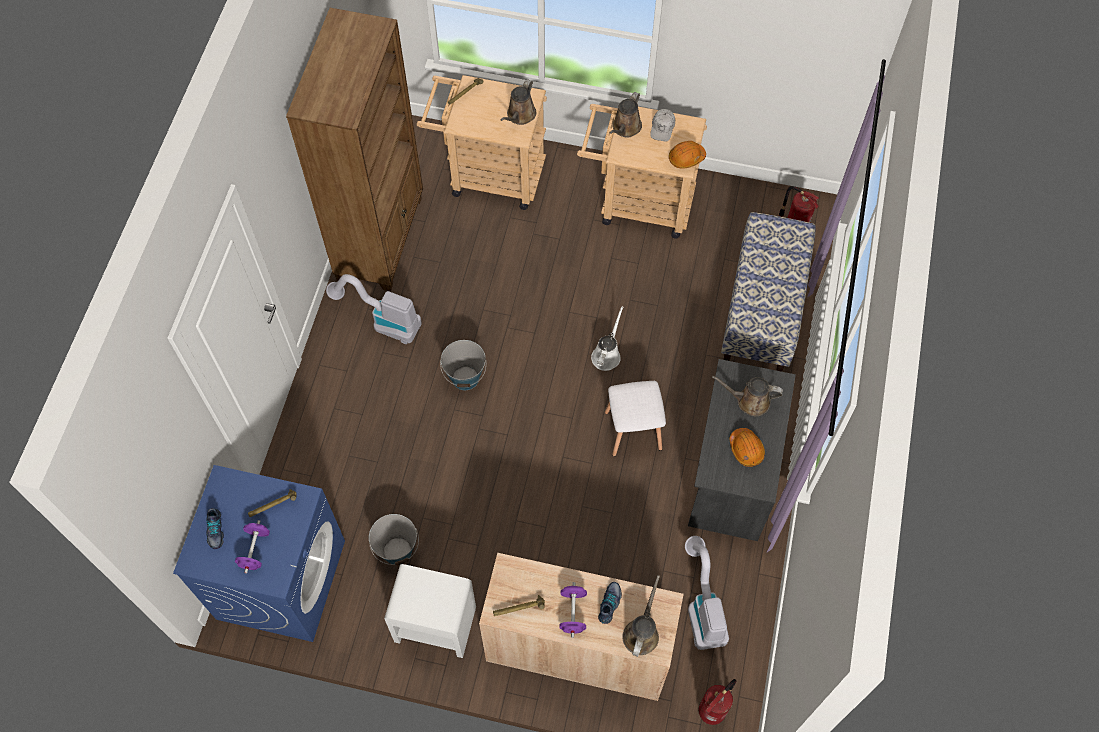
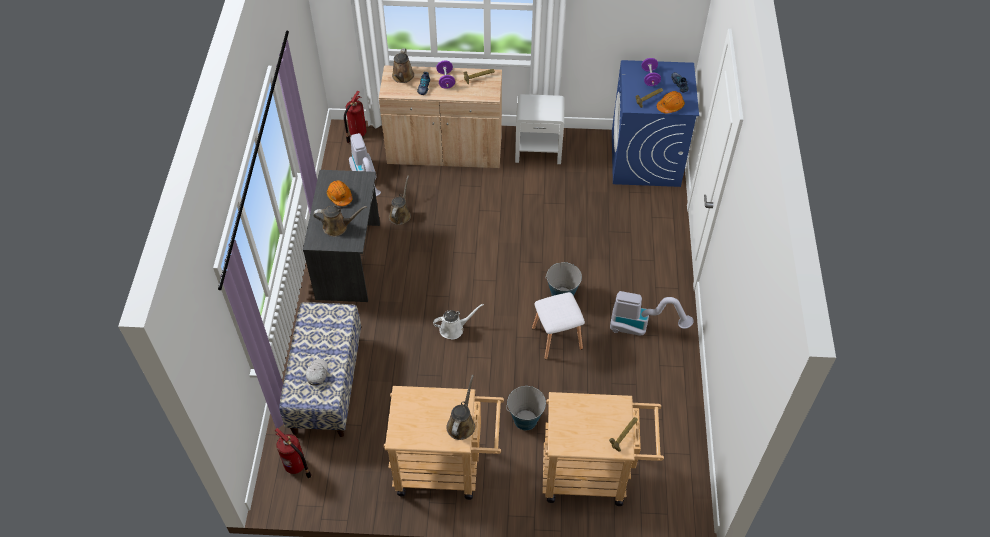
camera: 170 degrees right, 10 degrees down
(381, 237) = (670, 397): brown bookcase -> none
(397, 550) = (575, 183): bucket -> bucket (525, 420)
(520, 115) = (565, 422): brown watering can -> brown watering can (400, 214)
(607, 354) = (454, 328): white watering can -> white watering can turned 120 degrees counterclockwise
(632, 429) = (426, 278): white stool -> white stool (557, 338)
(662, 128) = (426, 430): white cap -> white cap (317, 373)
(686, 158) = (400, 403): orange hard hat -> orange hard hat (670, 106)

